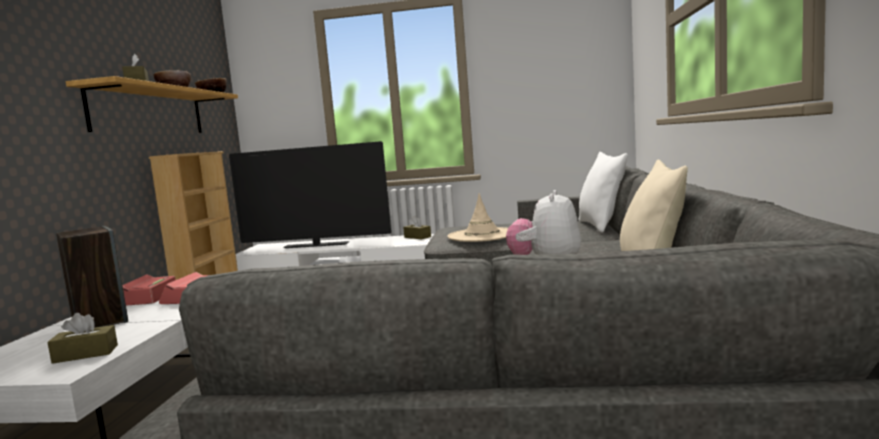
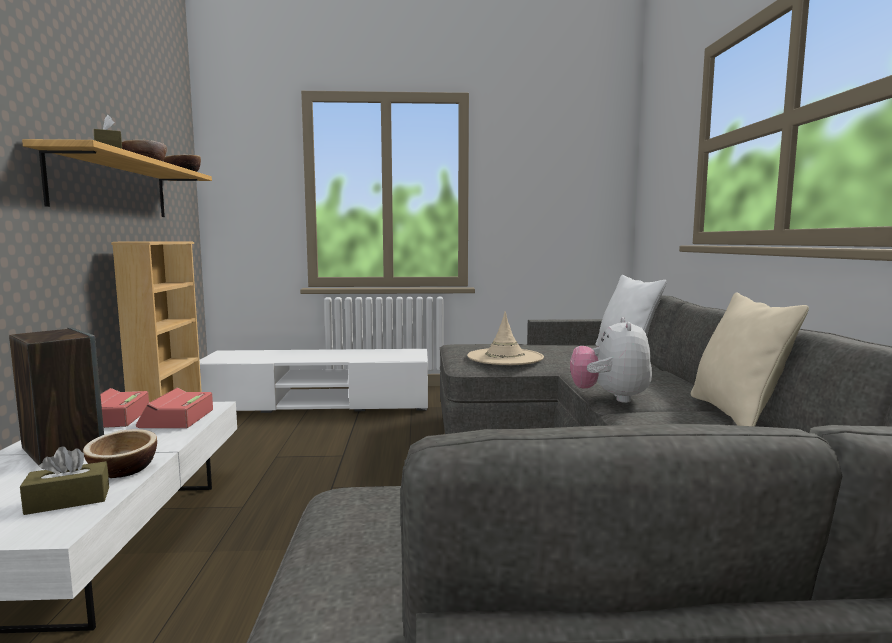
camera: 10 degrees left, 0 degrees up
(134, 333) = (123, 470): none -> bowl
(316, 245) = (292, 356): television -> none
(417, 237) = (407, 352): brown tissue box -> none

